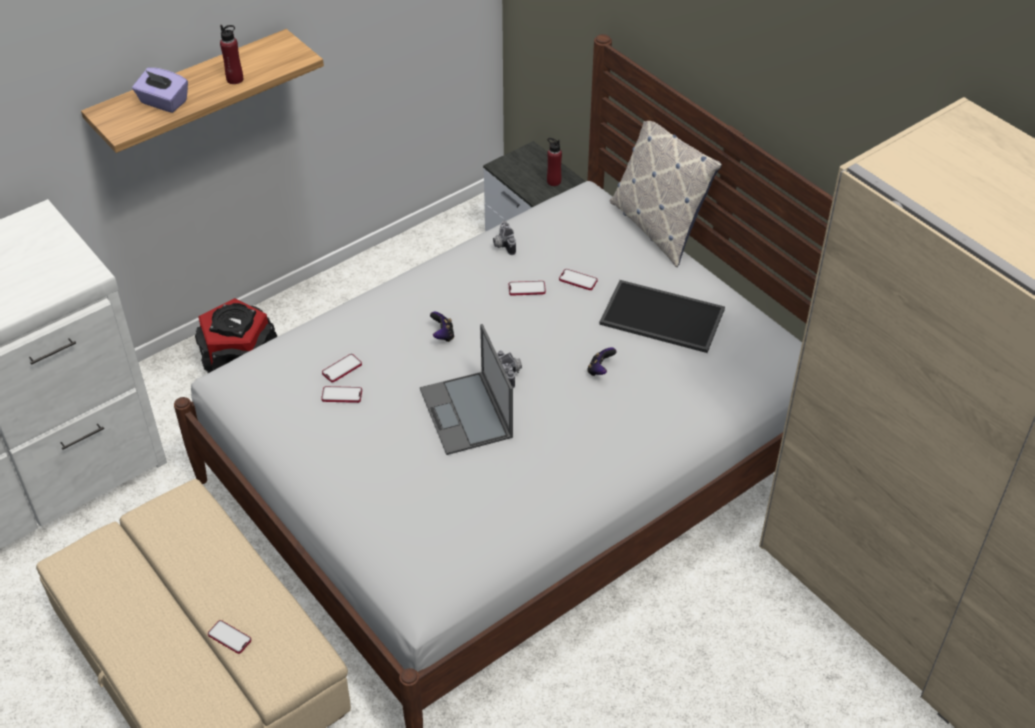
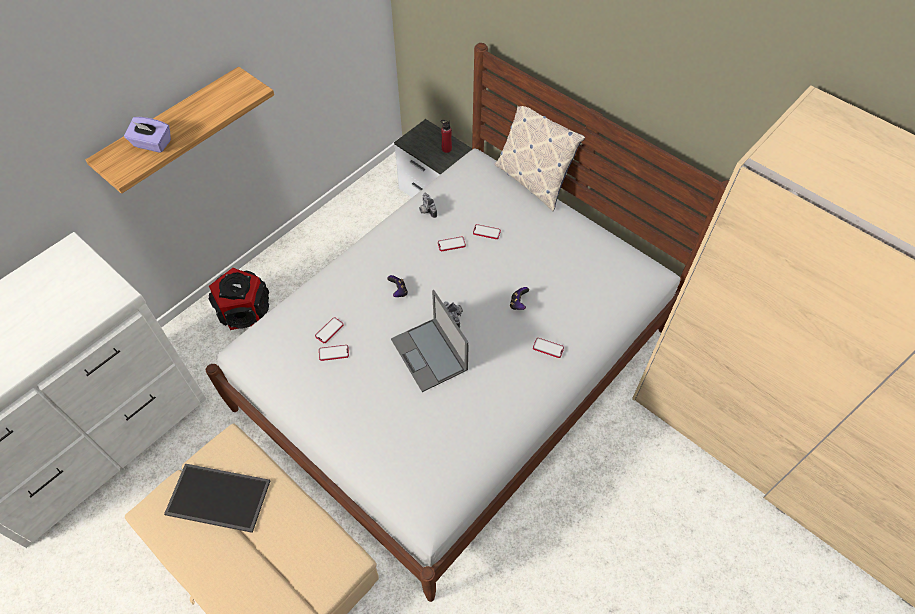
camera: 10 degrees left, 10 degrees up
(229, 637) = (284, 556): phone -> phone (548, 348)
(235, 79) = (206, 116): red bottle -> none
(660, 317) = (551, 254): tray -> tray (217, 499)

